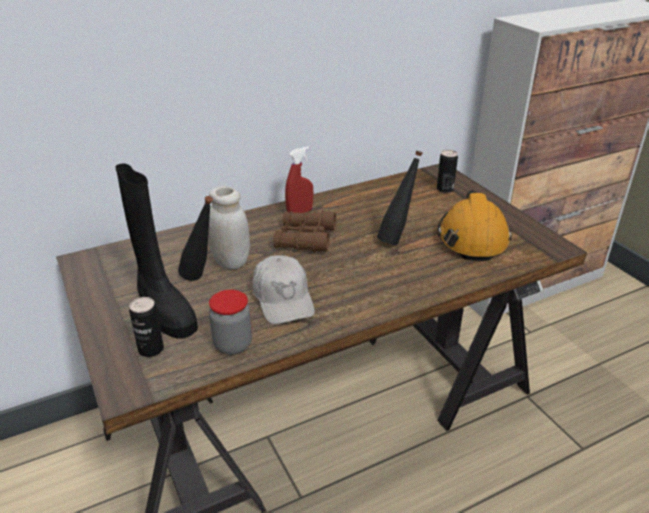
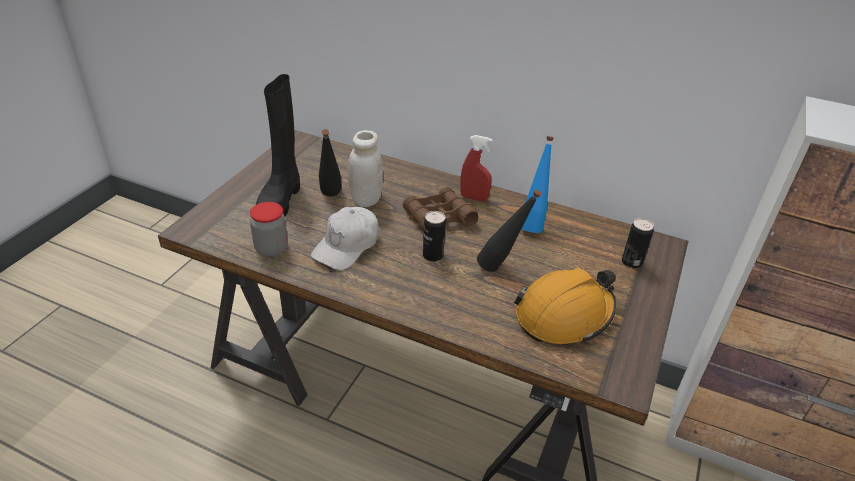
camera: 50 degrees right, 5 degrees up
(151, 349) = (235, 217): can -> can (433, 255)
(363, 204) = (533, 224): none -> blue bottle

